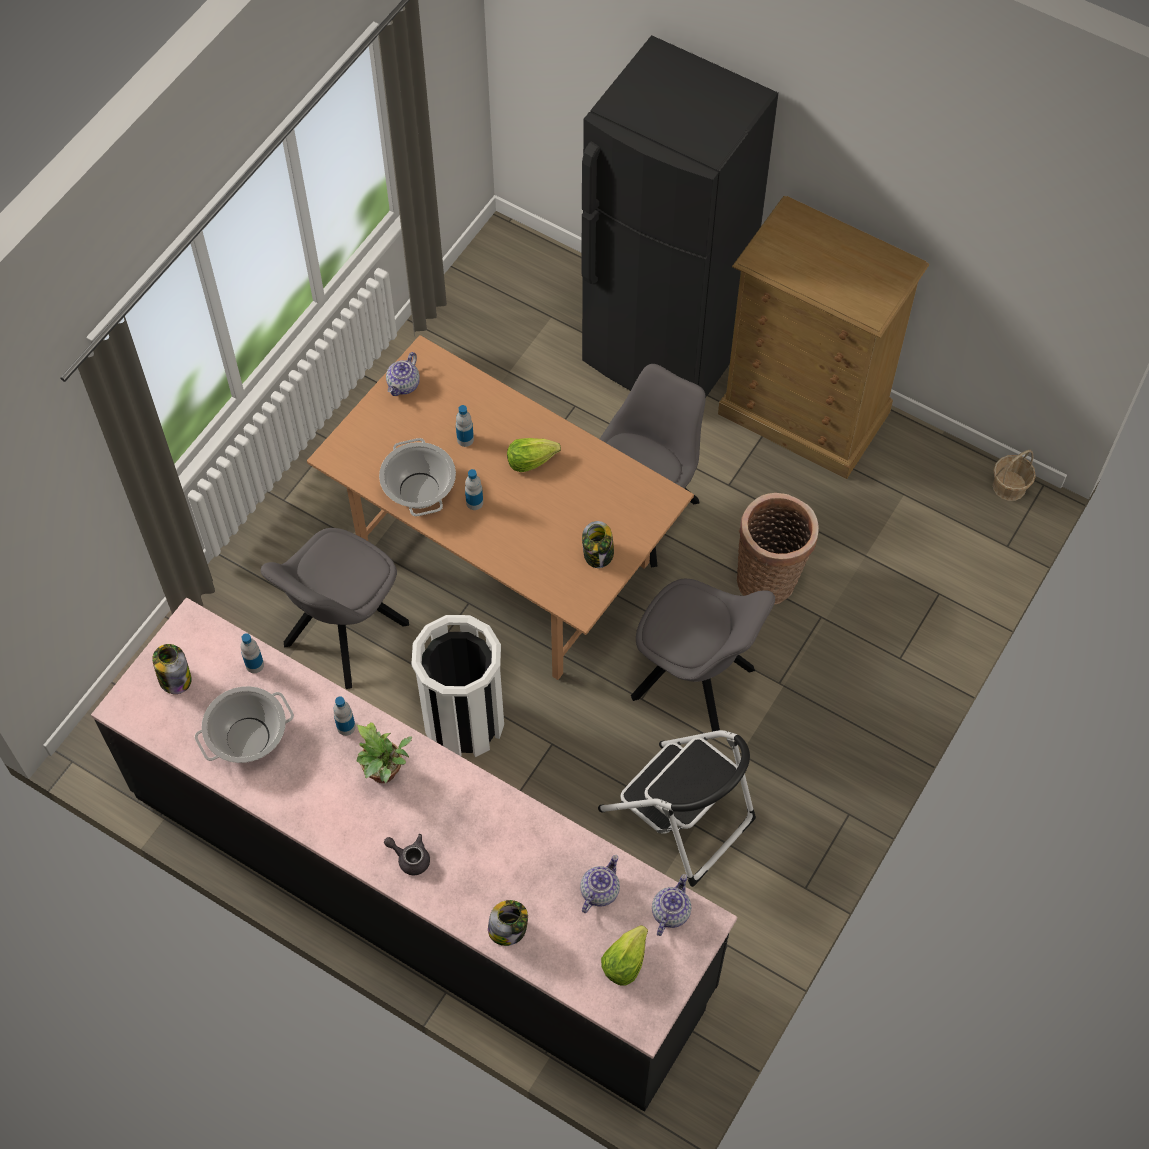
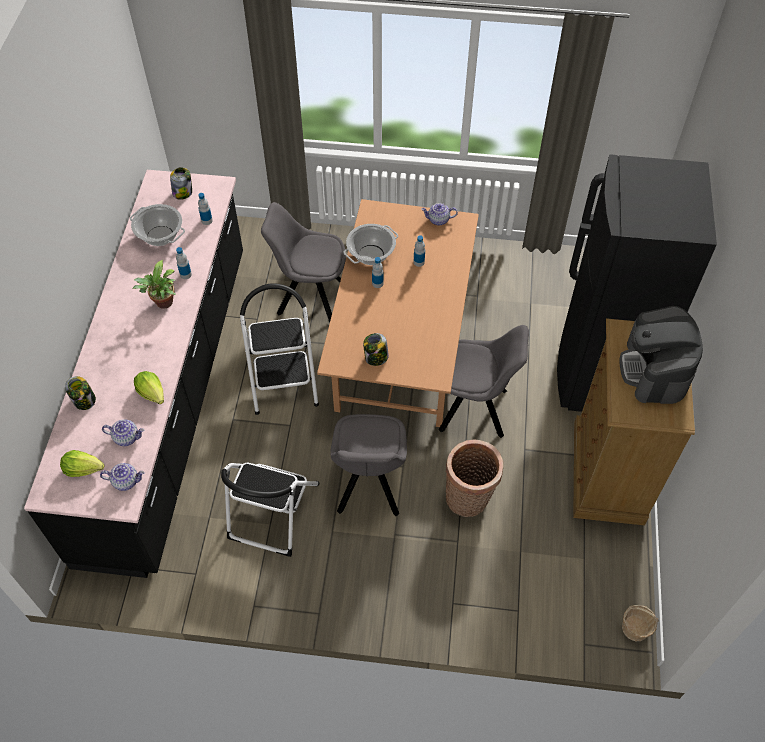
camera: 65 degrees right, 5 degrees down
(410, 858) = (113, 336): grey teapot -> none
(464, 721) = (283, 376): white trash can -> step ladder
(531, 460) = (424, 298): lettuce -> lettuce (152, 393)
(831, 256) = (655, 370): none -> coffee machine

